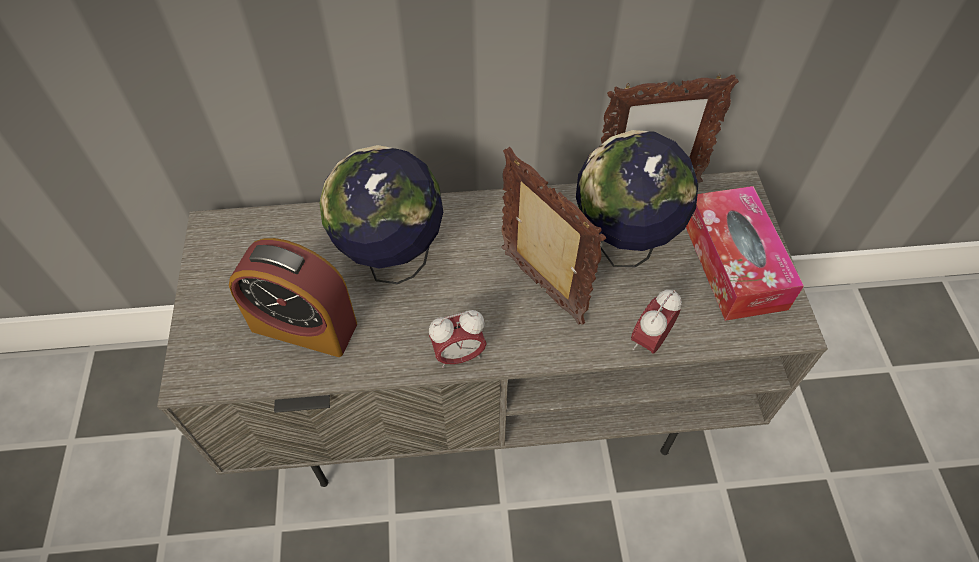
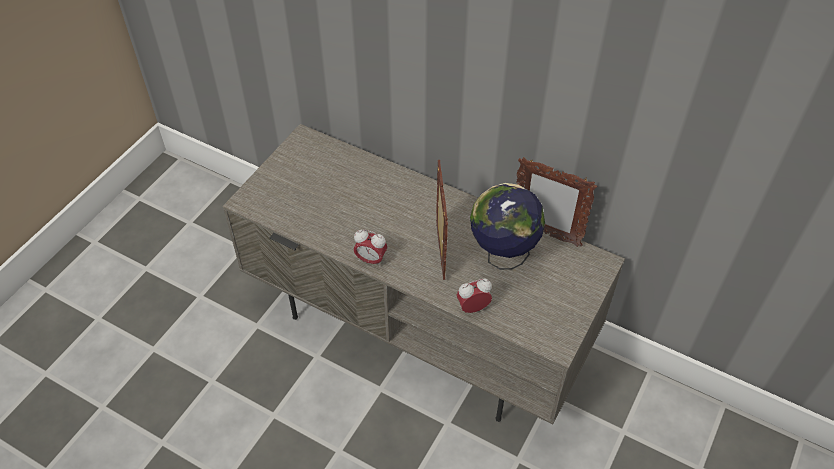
camera: 35 degrees right, 5 degrees down
(304, 326) = (310, 206): alarm clock -> none
(392, 262) = (375, 199): globe -> none
(733, 263) = (557, 298): tissue box -> none

